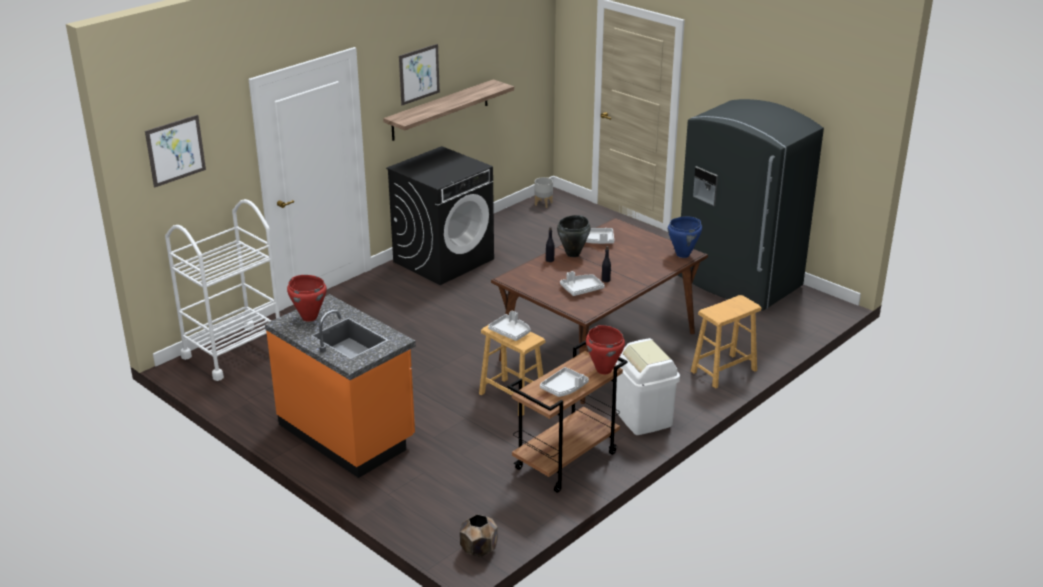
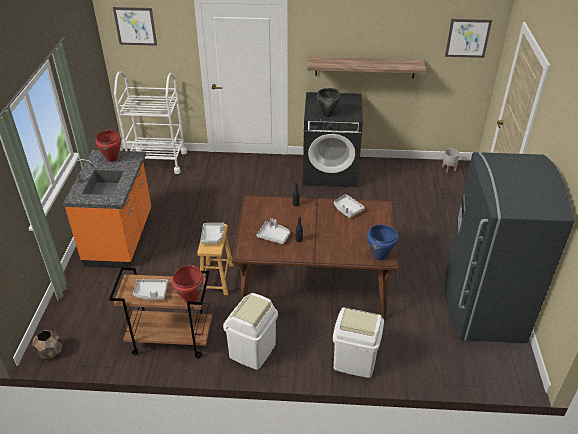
camera: 50 degrees right, 10 degrees up
(419, 74) = (346, 34): picture -> picture (467, 38)
(573, 254) = (316, 209): black cooking pot -> black cooking pot (328, 114)
(724, 371) = (355, 361): brown stool -> white trash can

